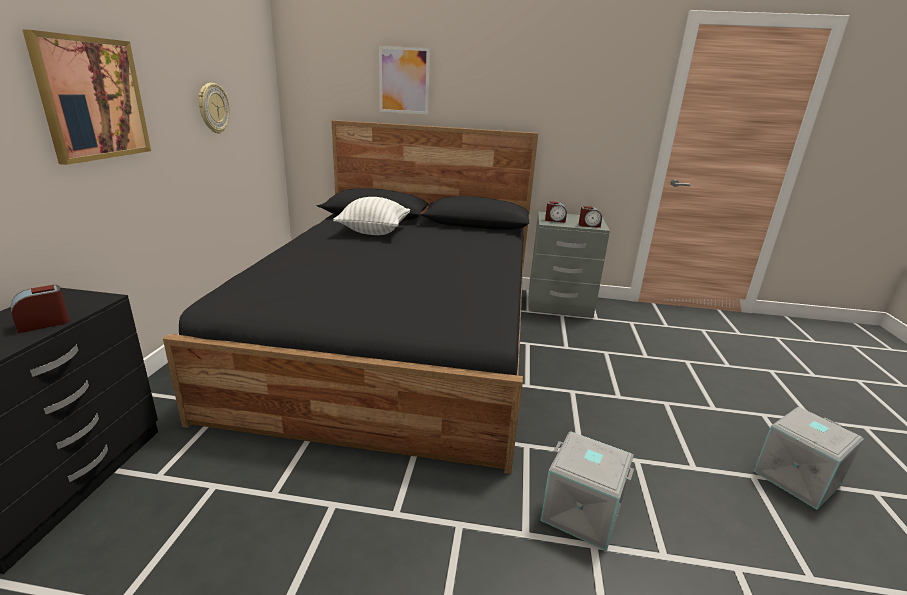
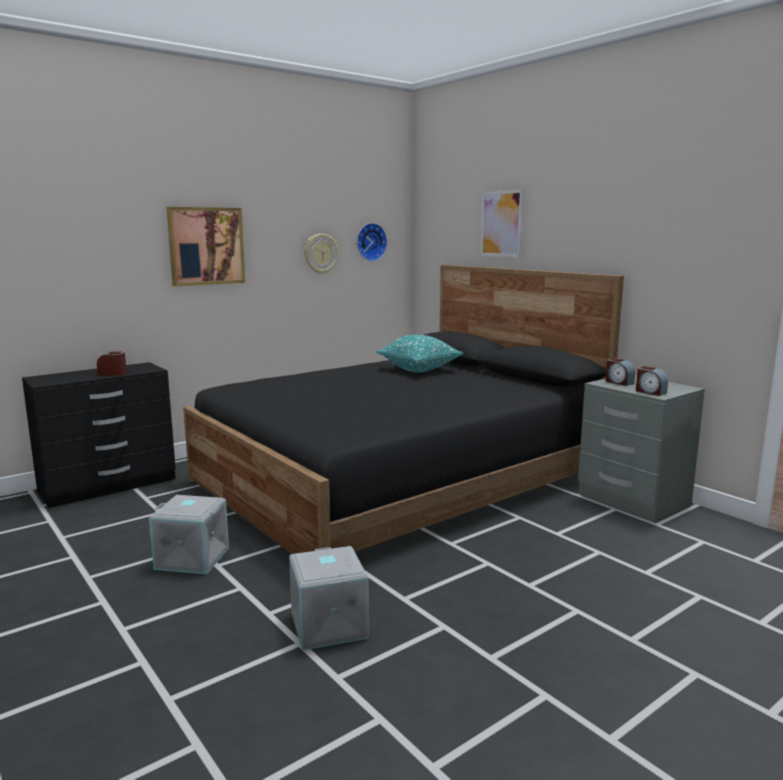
camera: 45 degrees right, 10 degrees down
(250, 93) = (370, 242): none -> wall clock
(374, 232) = (419, 370): white pillow -> turquoise pillow
(795, 477) = (600, 723): grey storage box -> grey storage box (193, 558)

